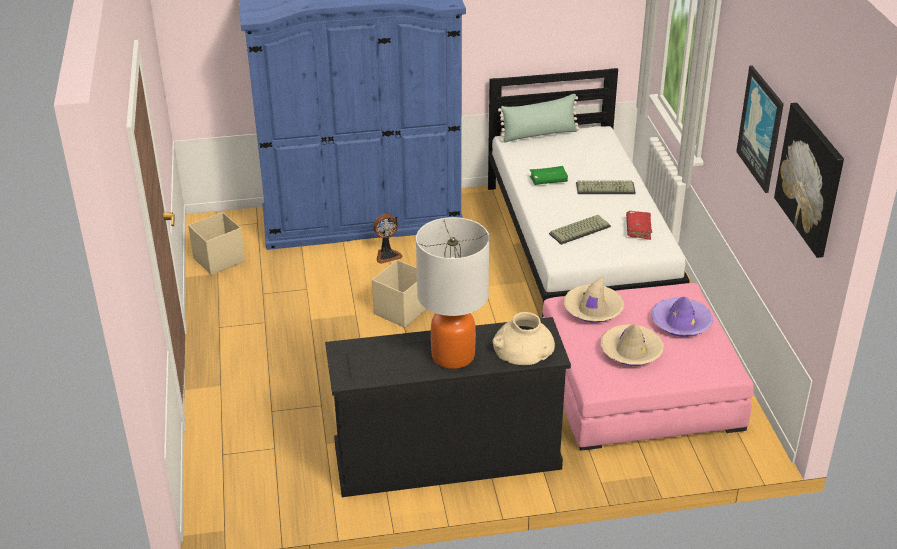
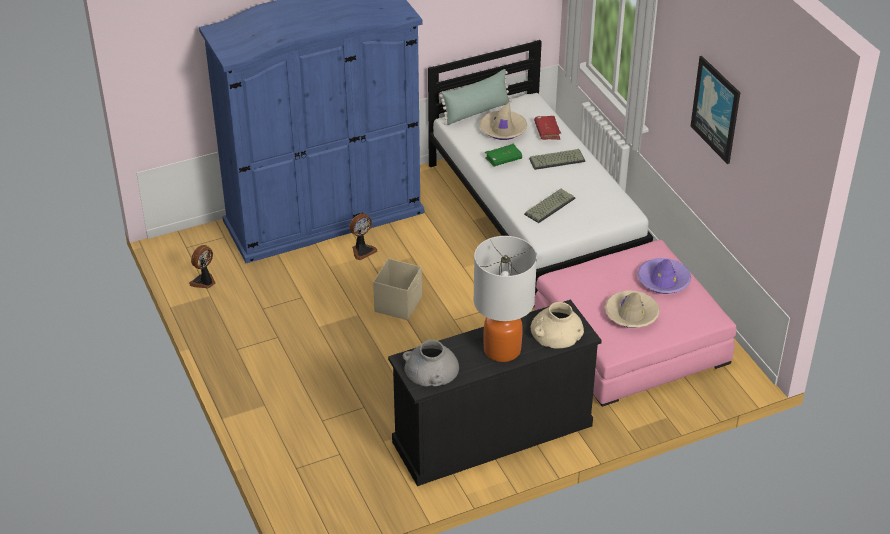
camera: 15 degrees left, 5 degrees up
(218, 260) = (204, 282): beige storage box -> fan
(366, 362) = (431, 369): none -> grey vase
(593, 309) = (586, 281): beige hat -> beige hat (503, 130)
(638, 229) = (599, 197): red book -> red book (547, 131)
(811, 179) = (775, 156): picture -> none

